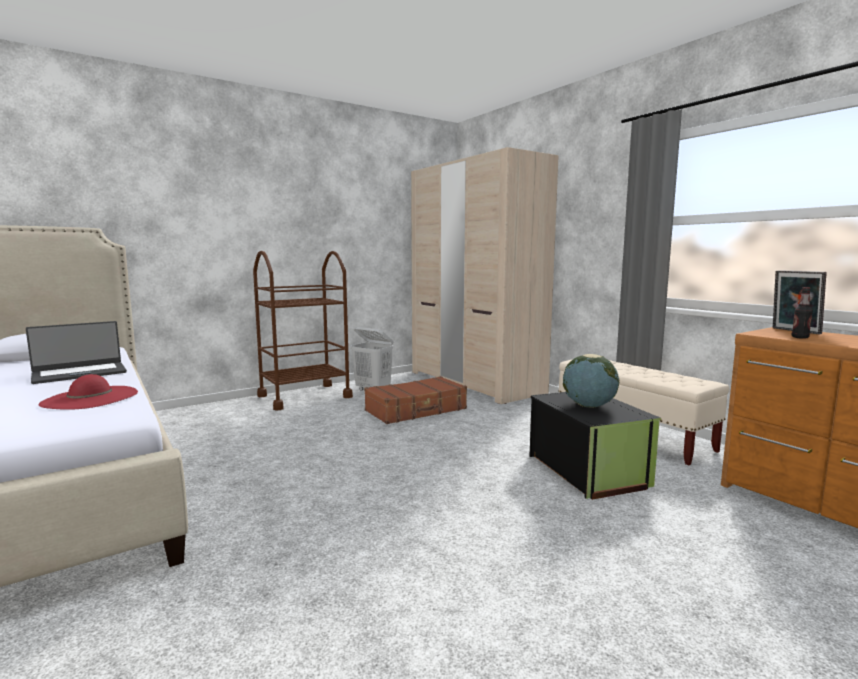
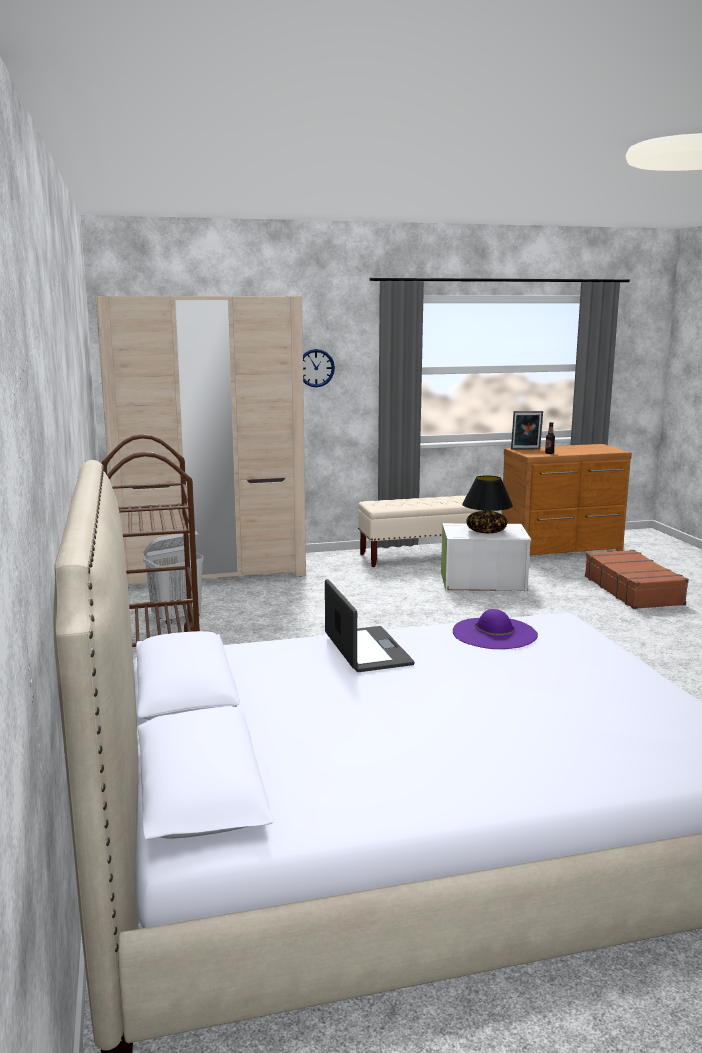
camera: 70 degrees left, 5 degrees up
(90, 398) = (495, 633): red hat -> purple hat
(416, 410) = (286, 609): brown suitcase -> brown suitcase (633, 590)
(581, 221) = (316, 368): none -> wall clock
(586, 471) = (483, 582): black storage box -> white storage box
(588, 406) = (486, 531): globe -> black table lamp

